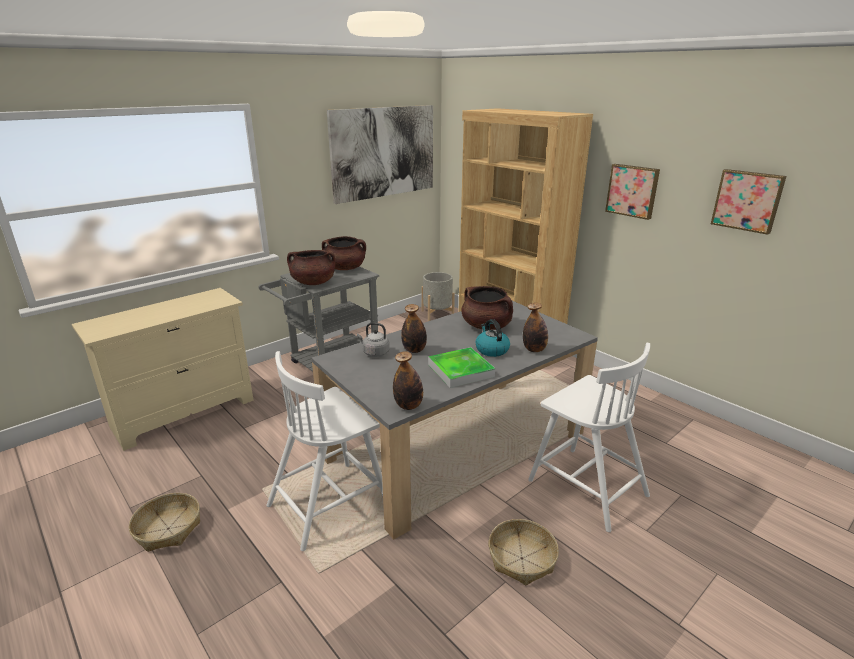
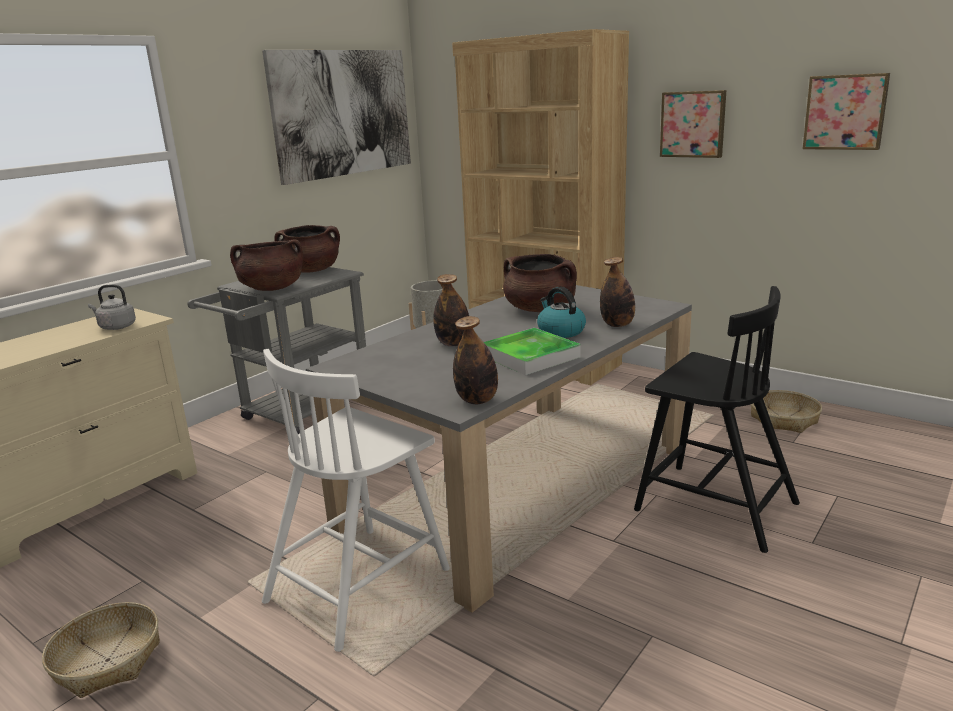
camera: 10 degrees left, 5 degrees down
(374, 353) = (397, 353): grey kettle -> grey kettle (116, 327)
(522, 558) = (663, 604): basket -> basket (784, 419)
(585, 486) = (713, 505): white chair -> black chair

